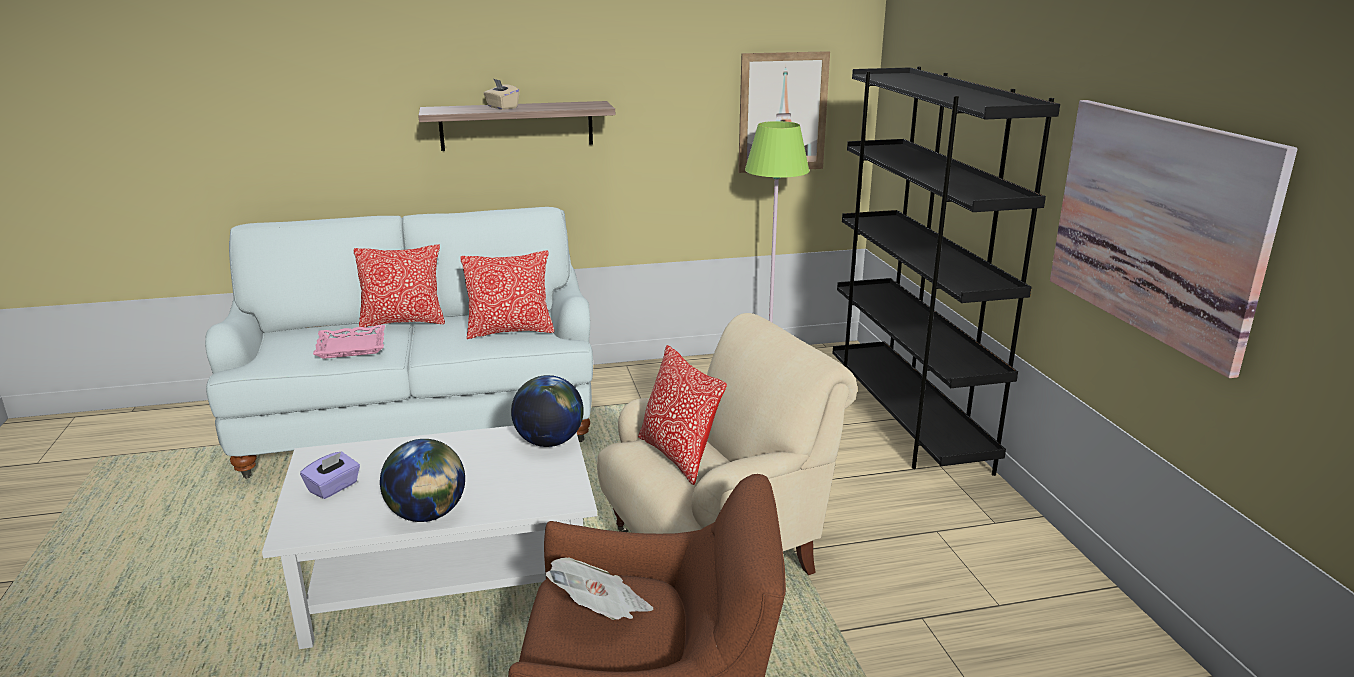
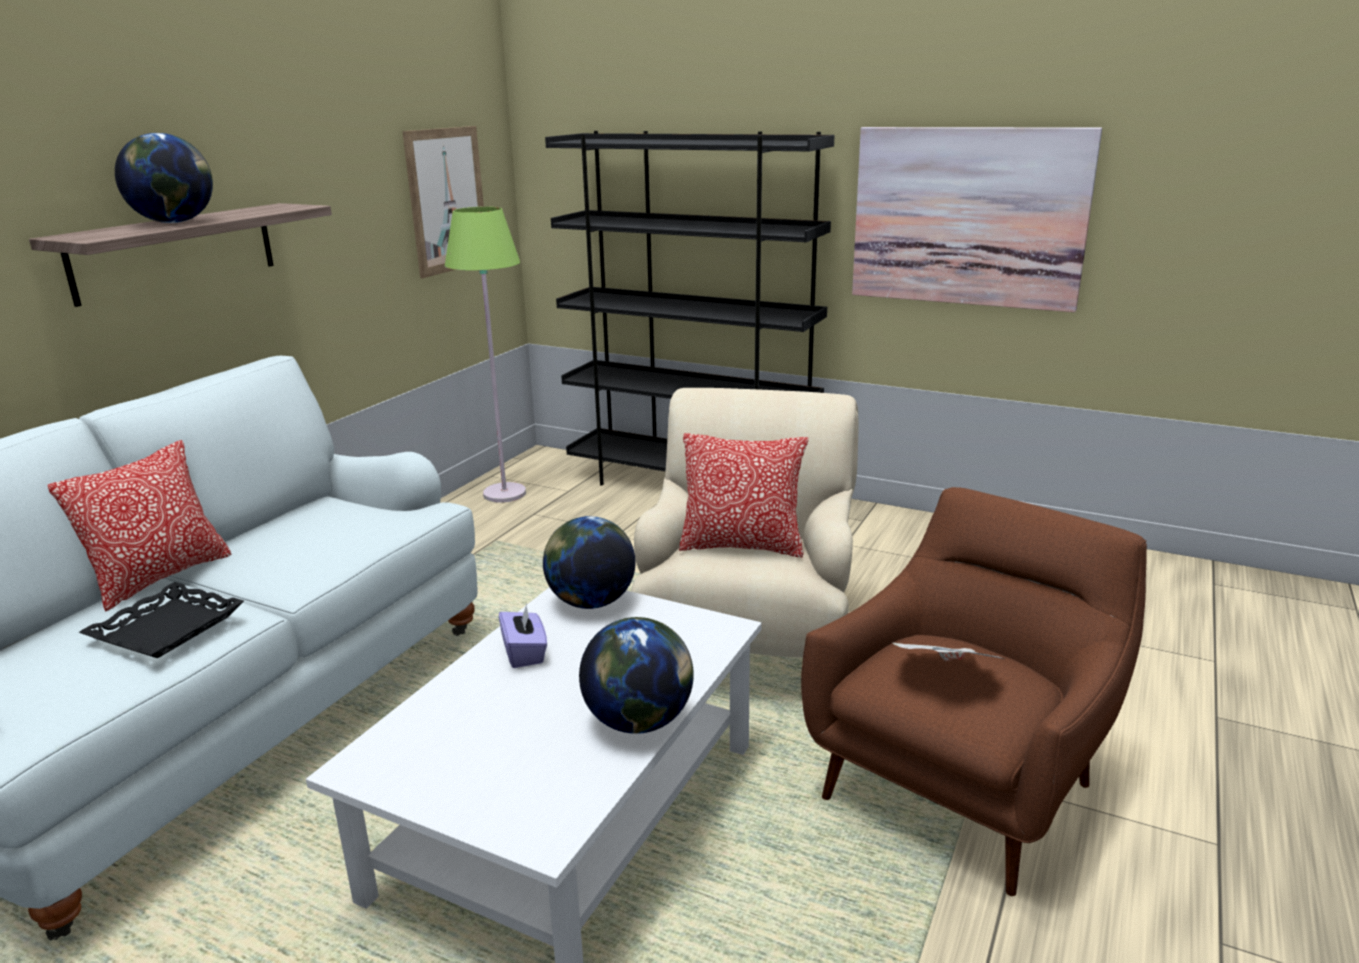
camera: 50 degrees left, 0 degrees up
(334, 488) = (473, 772): purple tissue box -> purple tissue box (525, 653)
(351, 347) = (167, 629): pink tray -> black tray
(502, 107) = (175, 222): beige tissue box -> globe
(510, 331) = (350, 524): pillow -> none

